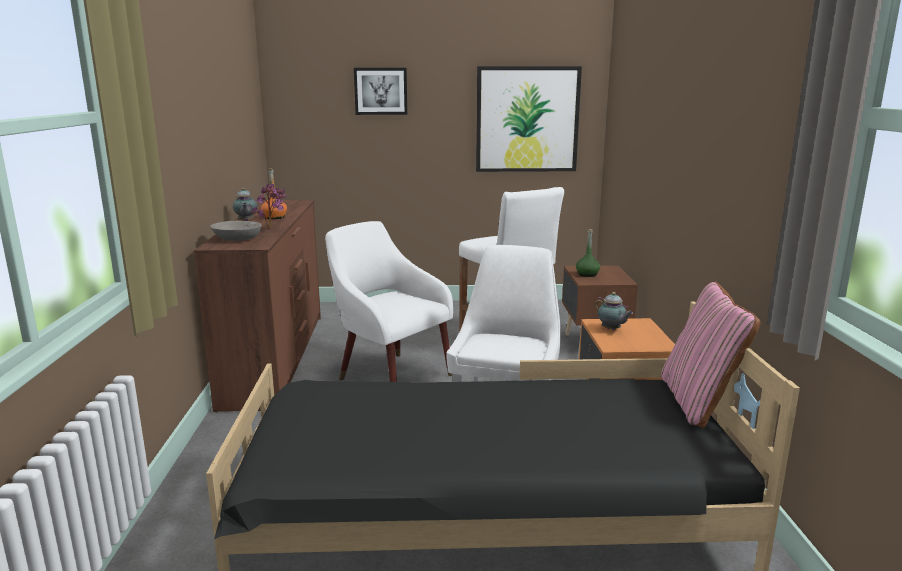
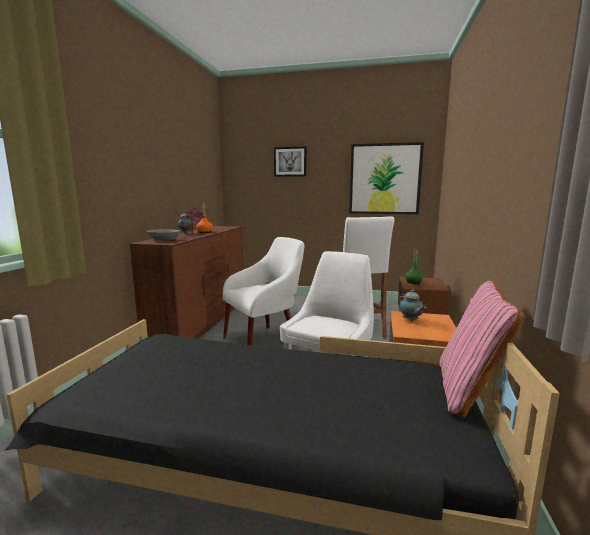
camera: 15 degrees right, 5 degrees down
(390, 374) = (264, 340): white armchair -> white armchair turned 90 degrees clockwise

